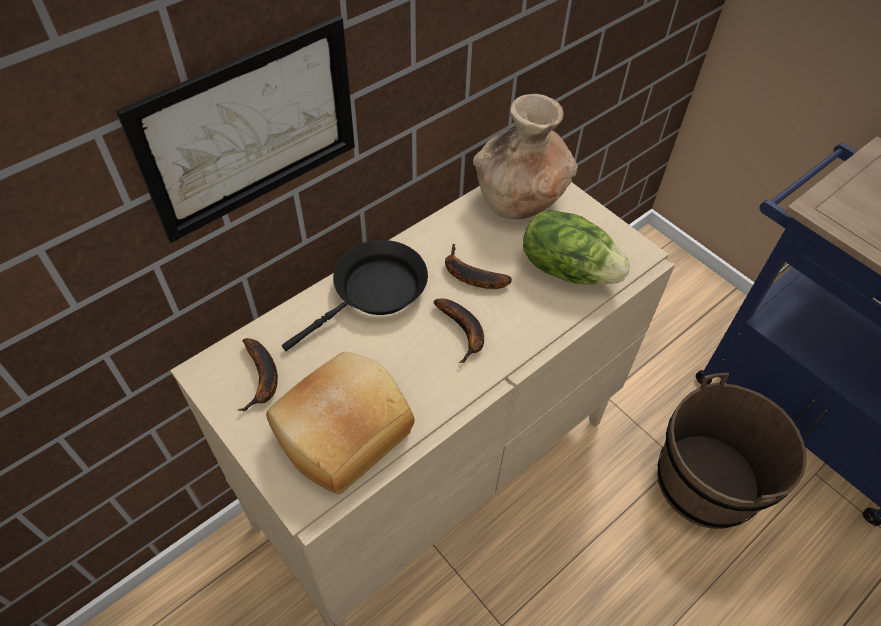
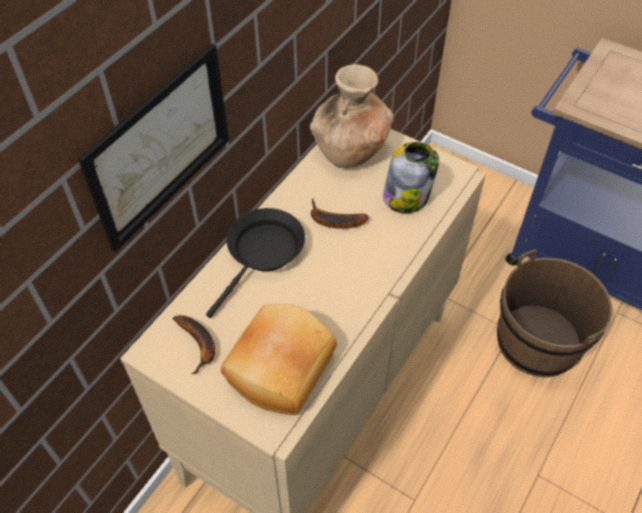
camera: 15 degrees left, 0 degrees up
(464, 332) = (345, 266): banana -> none
(567, 268) = (407, 196): lettuce -> jar

